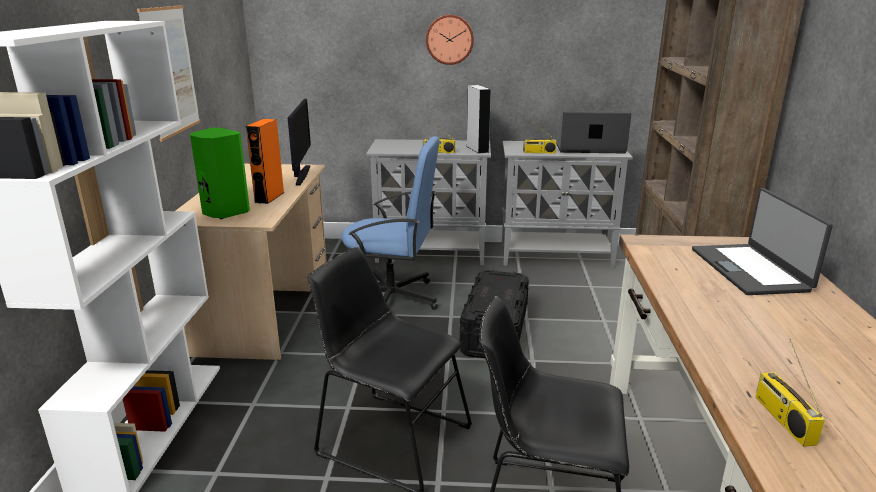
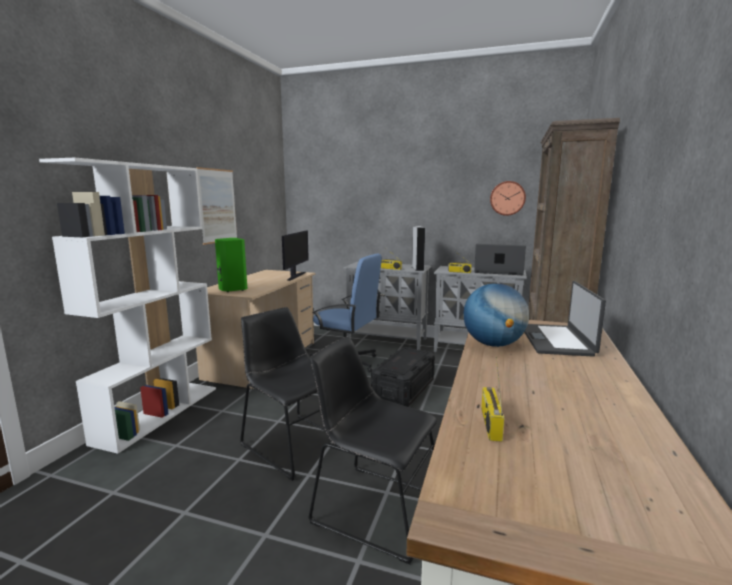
camera: 15 degrees right, 10 degrees down
(269, 197) = (265, 284): orange speaker -> none
(449, 39) = (406, 198): wall clock -> wall clock (507, 198)
(685, 286) = (493, 344): none -> globe

